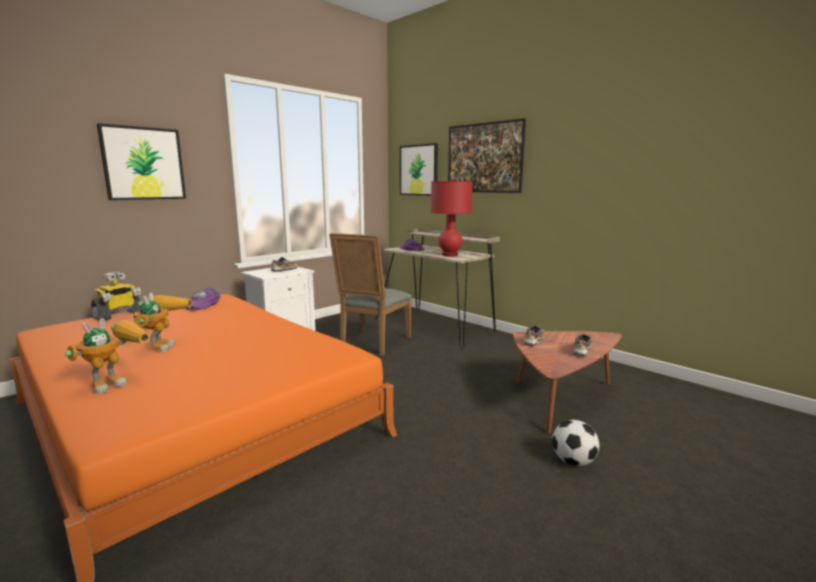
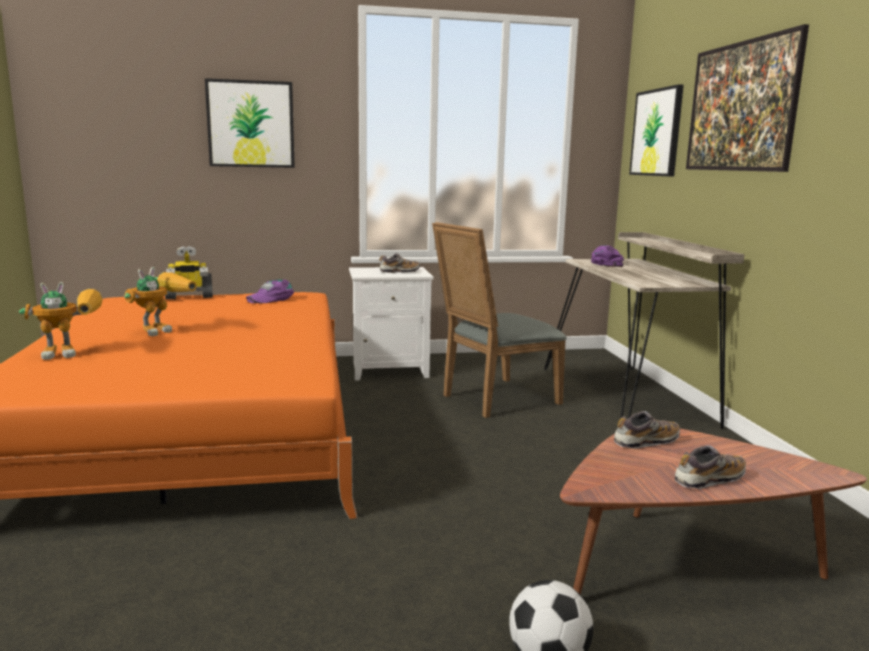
camera: 35 degrees right, 0 degrees up
(449, 255) = (644, 277): red table lamp -> none

